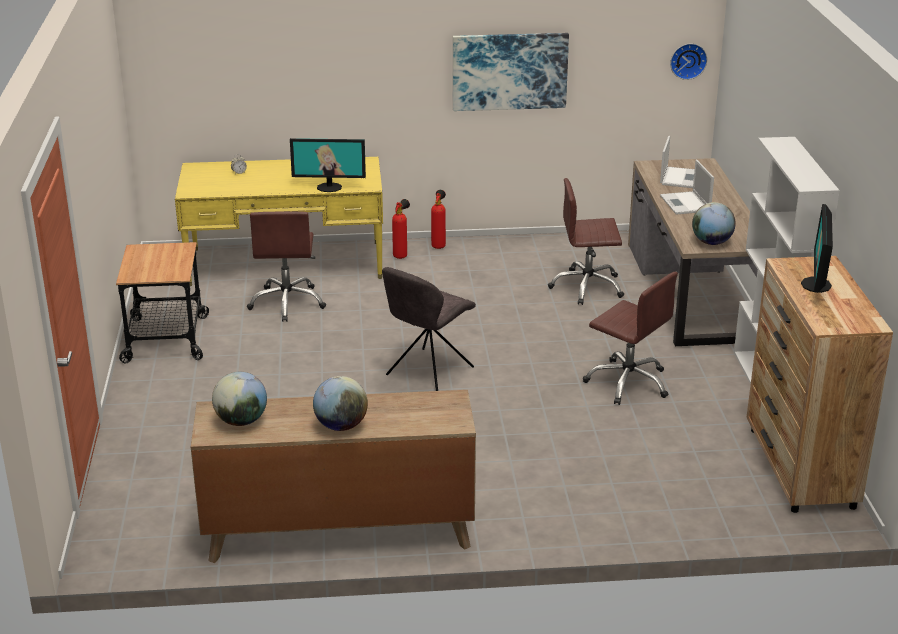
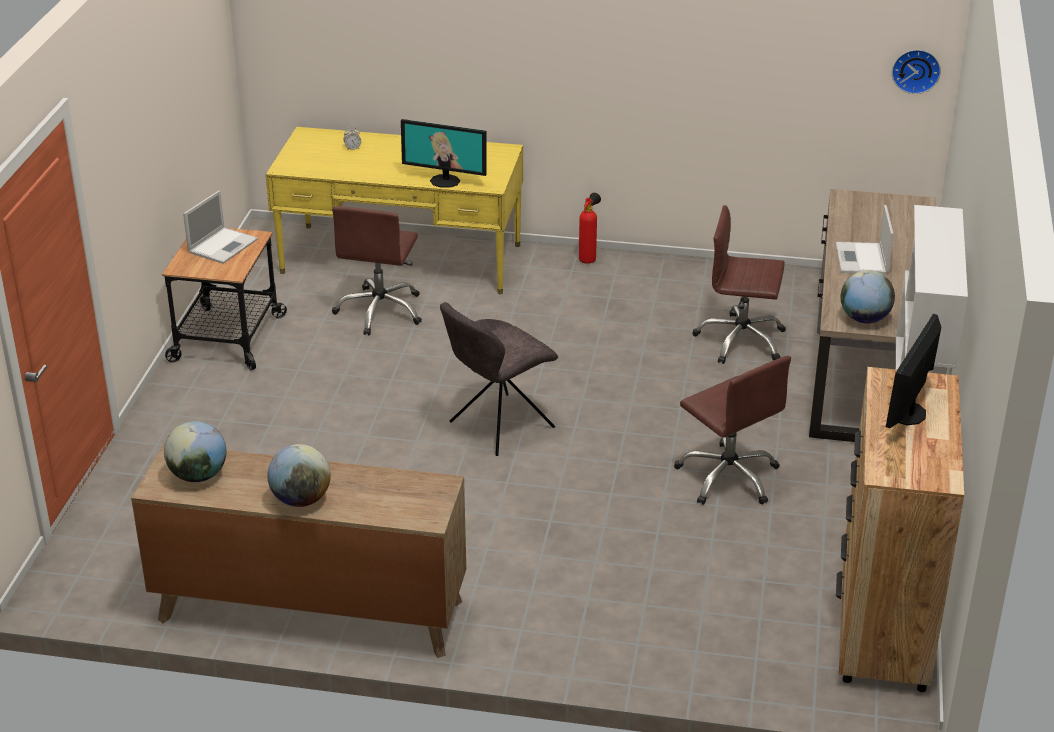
camera: 15 degrees right, 5 degrees up
(401, 255) = (538, 266): fire extinguisher -> none
(509, 71) = (687, 60): picture -> none
(680, 177) = (875, 220): laptop -> laptop (223, 245)

